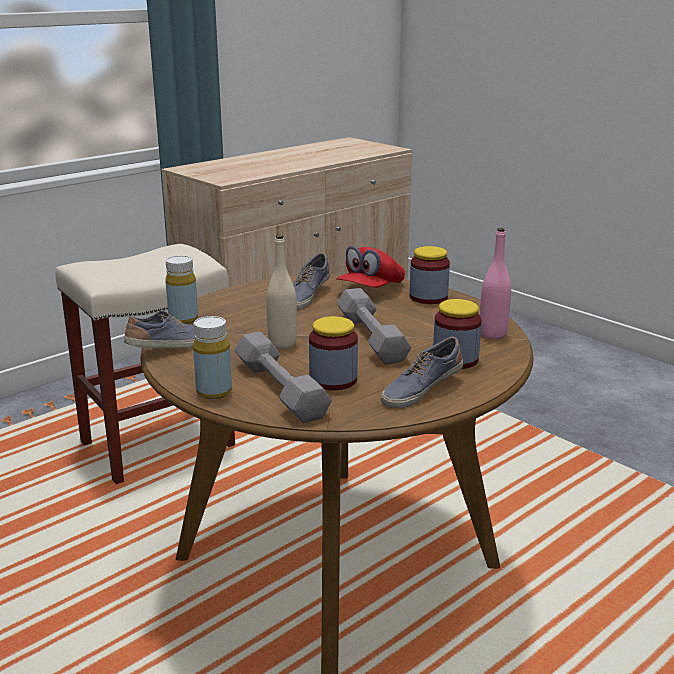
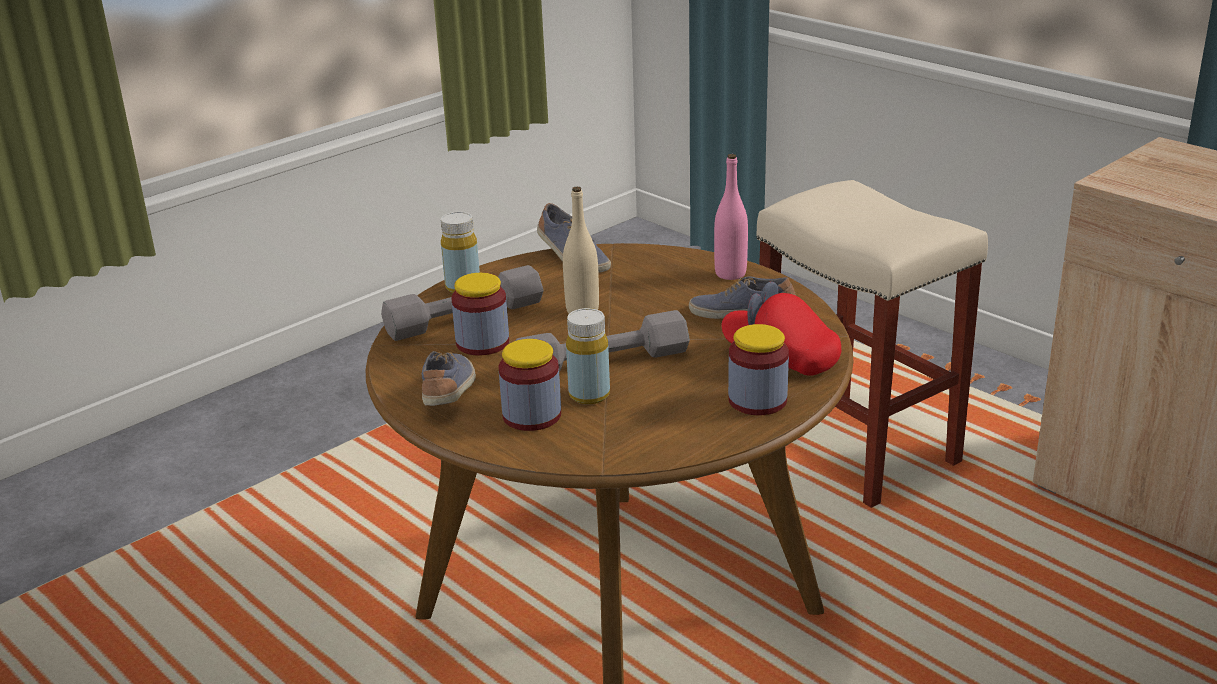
camera: 90 degrees right, 5 degrees up
(183, 319) = (652, 254): yellow bottle -> yellow bottle (589, 395)
(421, 390) = (450, 392): shoe -> shoe turned 45 degrees clockwise
(492, 334) = (616, 446): pink bottle -> pink bottle (730, 274)

